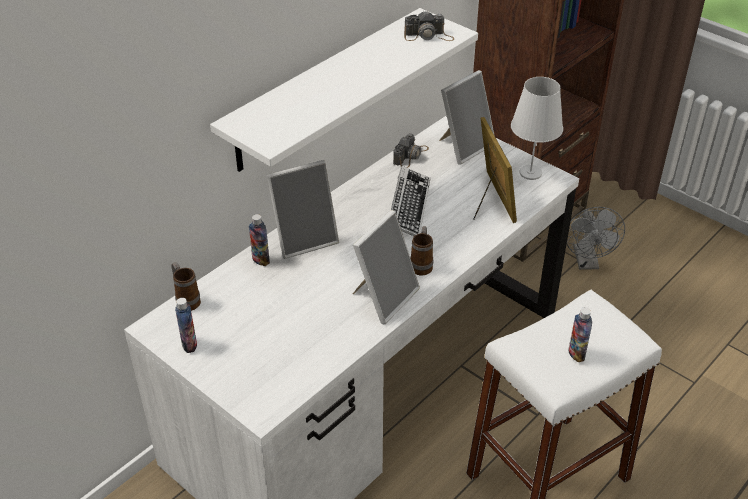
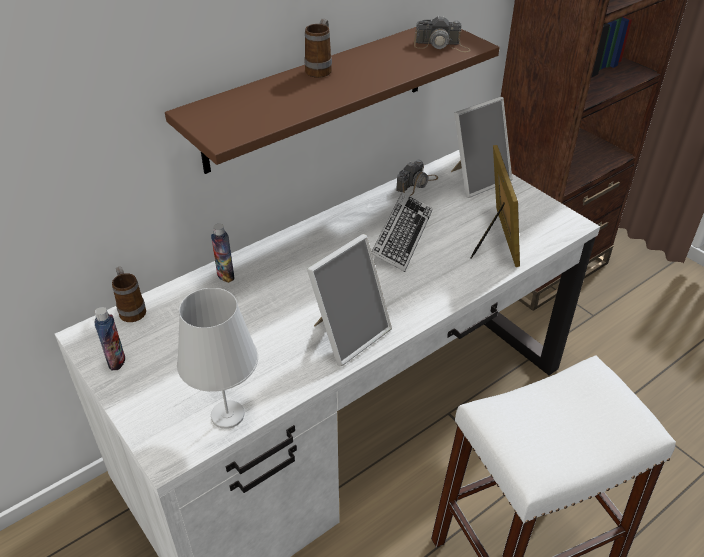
camera: 10 degrees right, 0 degrees up
(304, 238) = (279, 258): picture frame -> none
(324, 90) = (317, 95): white shelf -> brown shelf
(422, 264) = (401, 302): mug -> mug (320, 69)
(530, 173) = (545, 215): white table lamp -> white table lamp (227, 415)
(576, 354) = (566, 434): bottle -> none
(587, 262) = (601, 320): grey fan -> none

